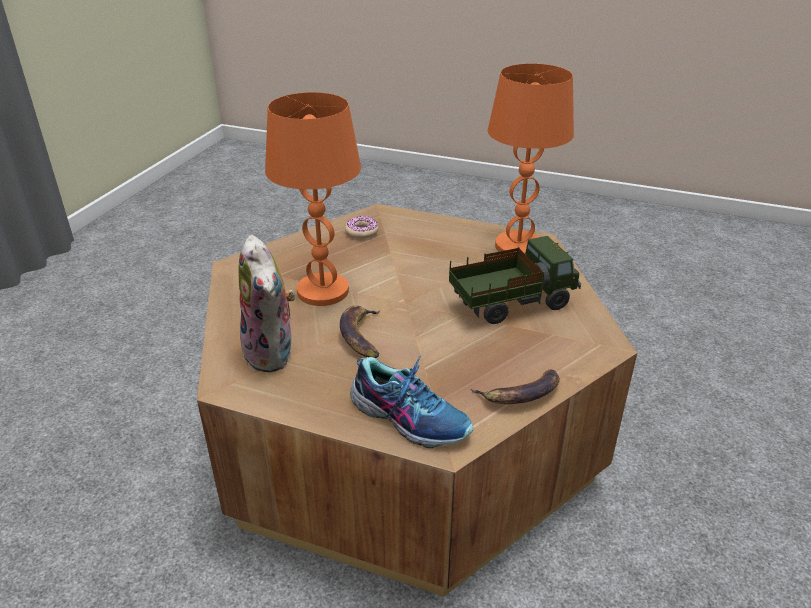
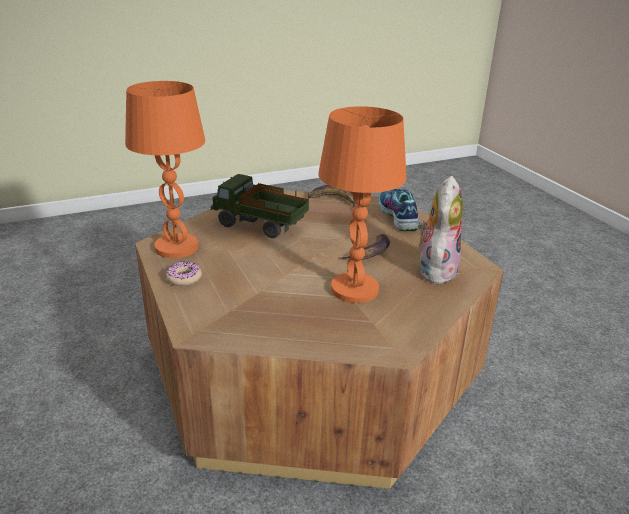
camera: 135 degrees left, 5 degrees down
(362, 232) = (246, 321): donut -> donut (184, 278)

